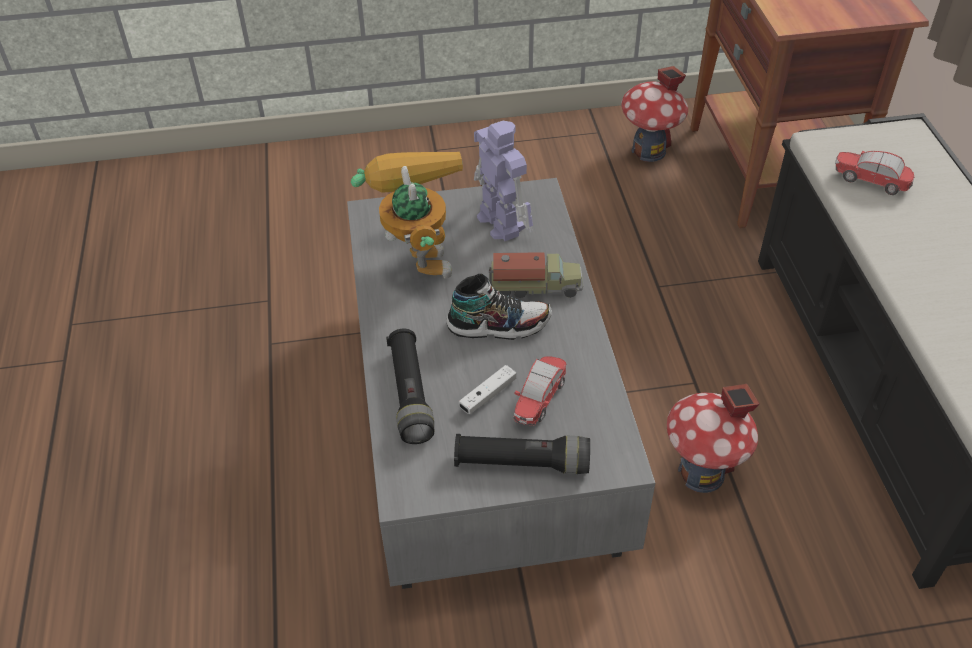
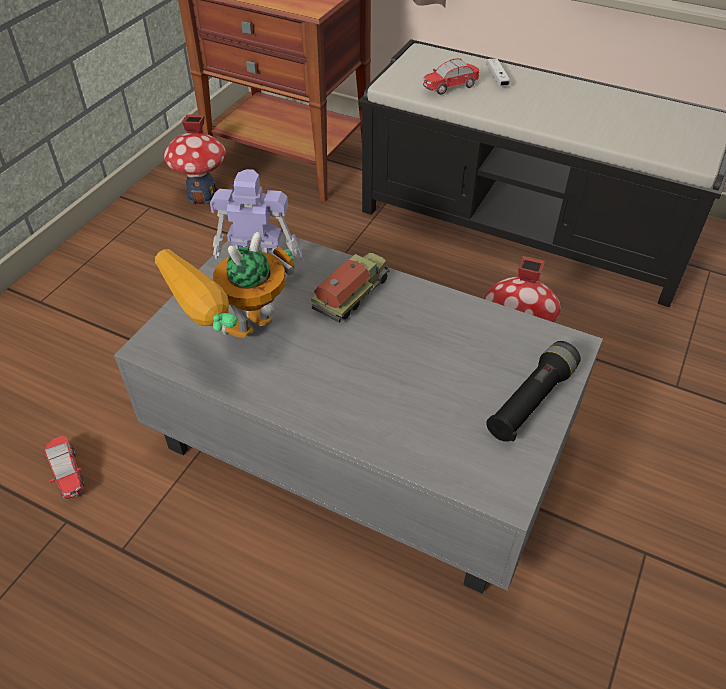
camera: 55 degrees left, 0 degrees up
(410, 395) = (399, 433): black flashlight -> none
(416, 254) = (238, 344): toy robot -> toy robot turned 60 degrees counterclockwise
(488, 395) = (443, 384): white game controller -> white game controller (497, 78)
(498, 325) = (373, 337): shoe -> none
(540, 399) = (474, 356): toy car -> toy car (68, 474)

